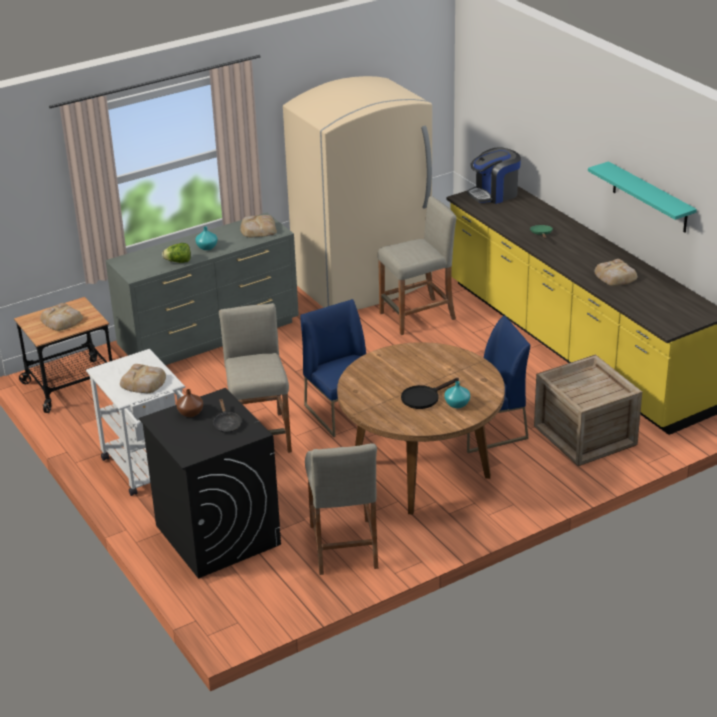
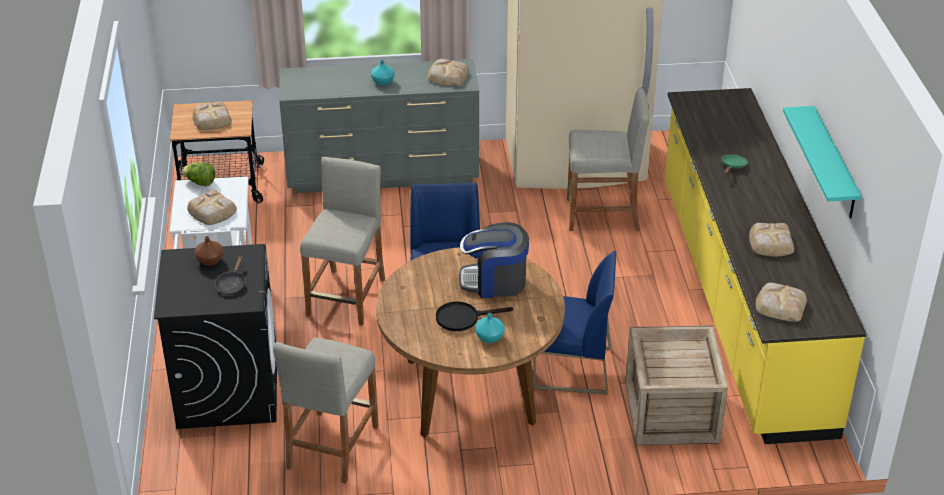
camera: 25 degrees right, 5 degrees up
(178, 262) = (343, 90): lettuce -> lettuce (200, 182)
(494, 194) = (722, 103): coffee machine -> coffee machine (494, 281)
(658, 314) = (780, 305): none -> bread

